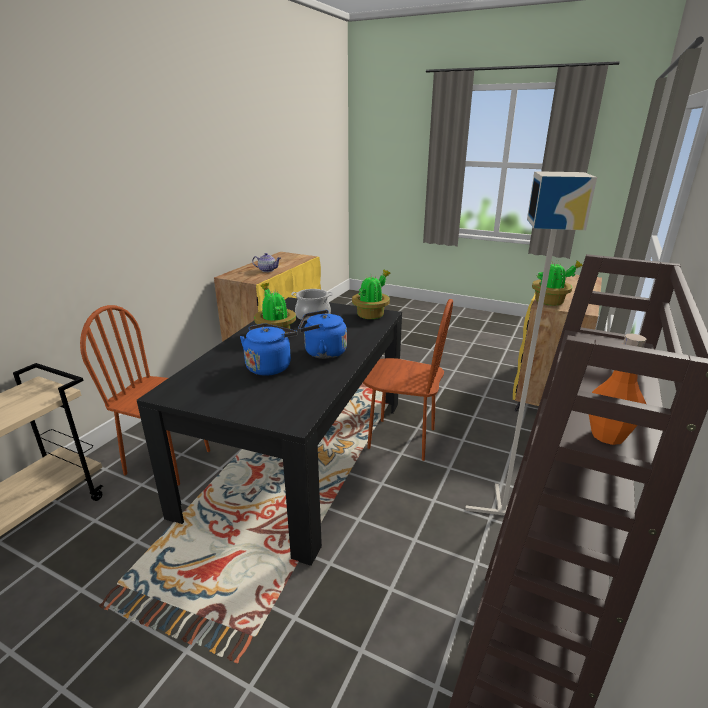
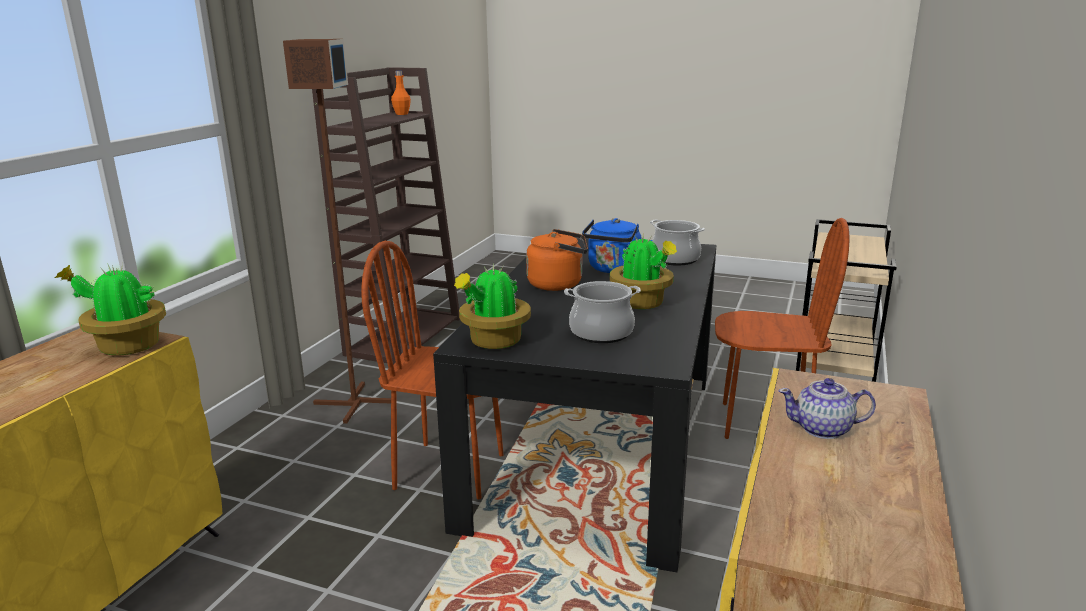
camera: 175 degrees right, 5 degrees down
(205, 377) = (675, 259): none -> cooking pot
(322, 352) = (558, 284): blue kettle -> orange kettle
(504, 511) = (353, 403): grey floor lamp -> brown floor lamp

